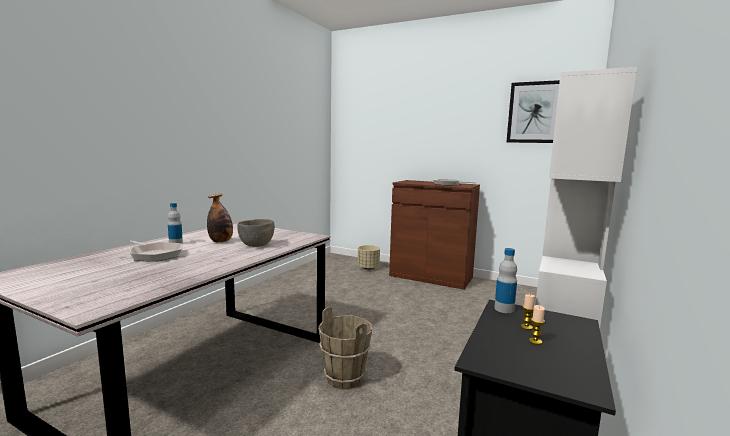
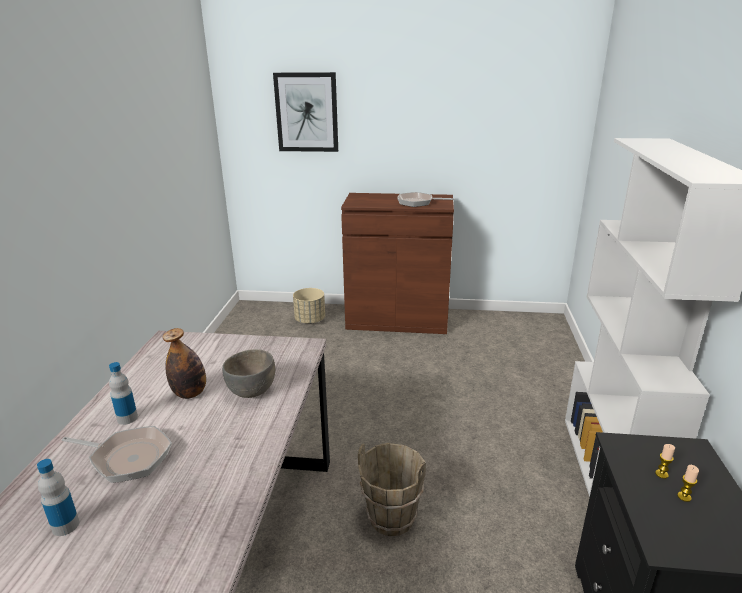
camera: 20 degrees left, 15 degrees up
(504, 309) = (622, 447): bottle -> bottle (65, 526)
(534, 112) = (521, 96): picture -> picture (306, 112)

